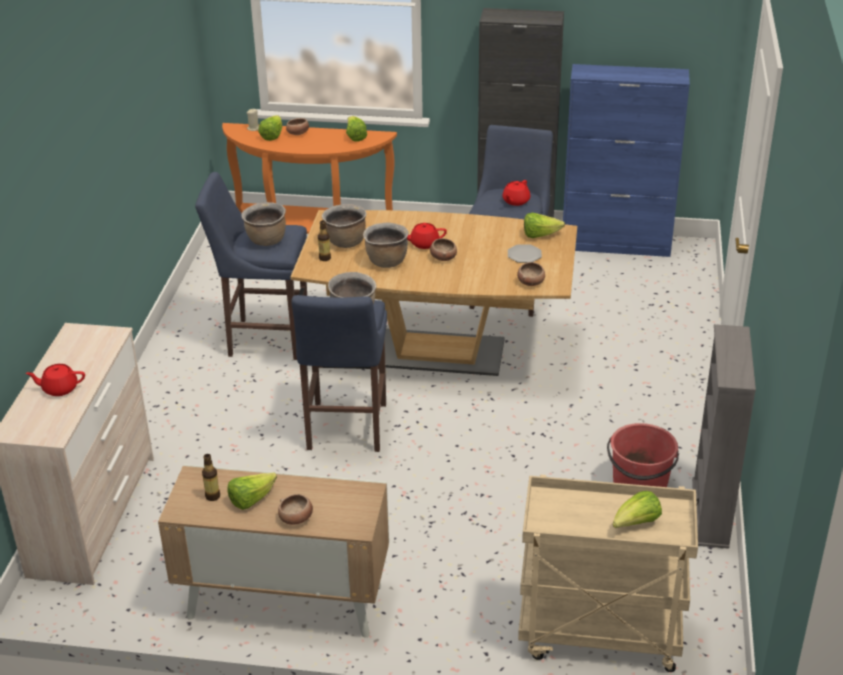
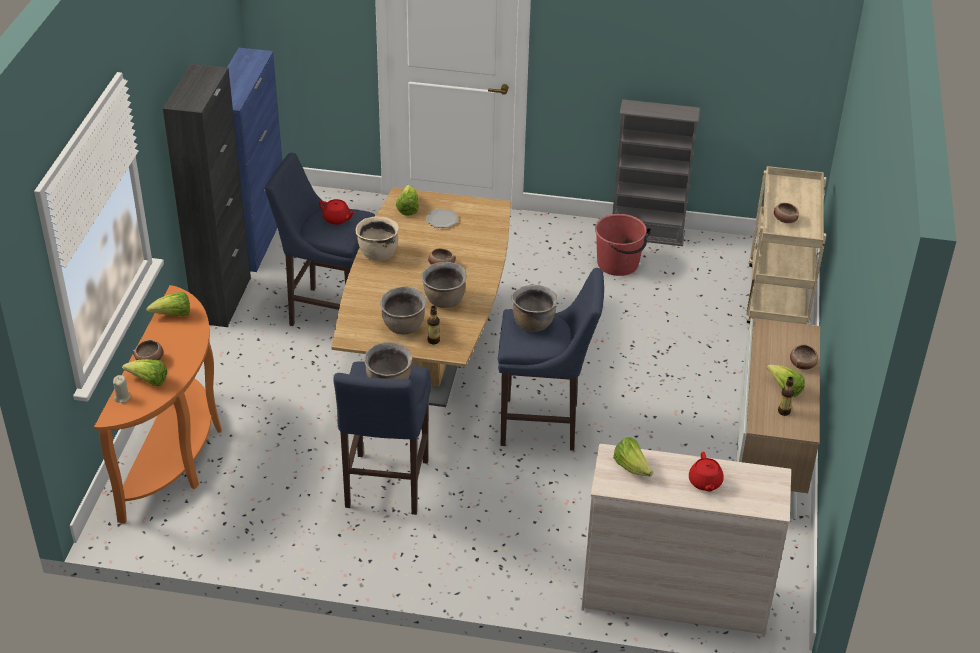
camera: 90 degrees left, 5 degrees up
(423, 243) = (413, 277): red teapot -> none
(459, 223) = (378, 253): none -> beige cooking pot
(531, 282) = (488, 219): bowl -> bowl (784, 220)
(636, 523) = (795, 198): lettuce -> lettuce (632, 467)

